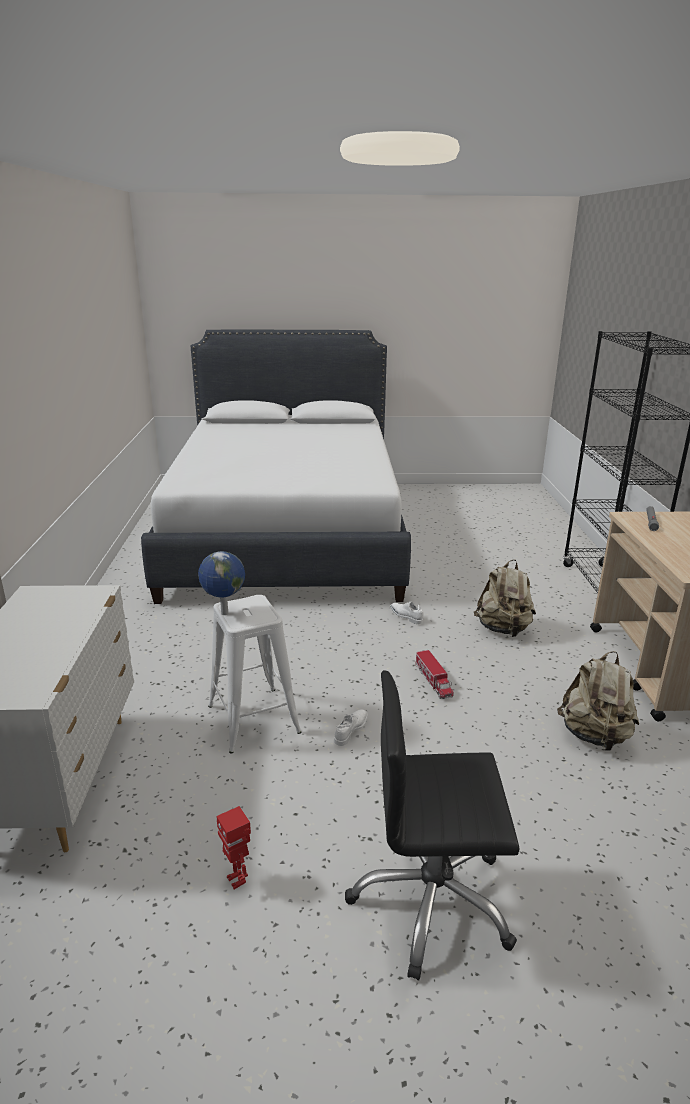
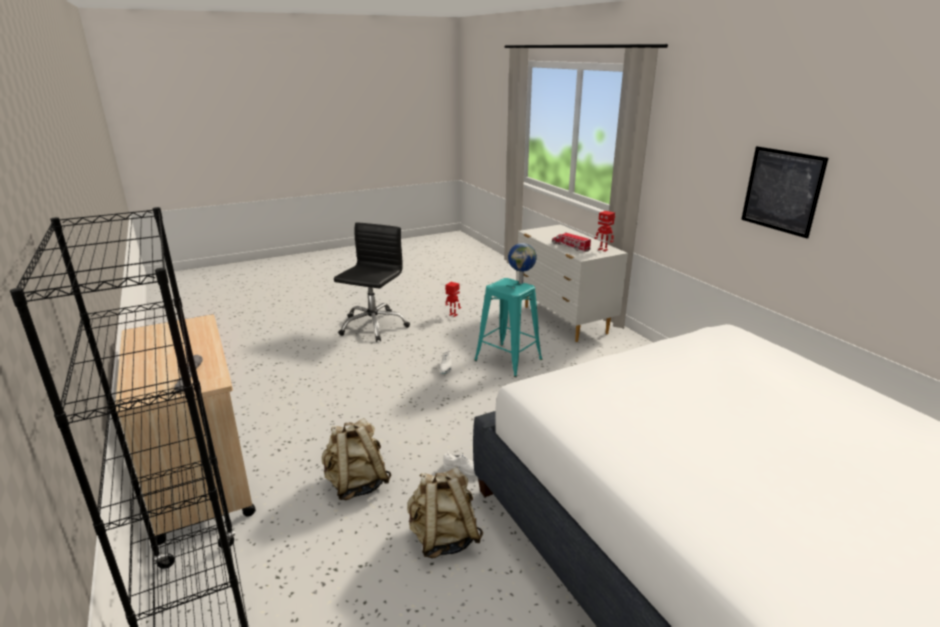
camera: 155 degrees right, 0 degrees up
(37, 600) = (603, 250): none -> toy robot
(41, 388) = (782, 191): none -> picture
(253, 719) = (507, 359): white stool -> turquoise stool
(431, 901) = (373, 326): black office chair -> black office chair turned 45 degrees counterclockwise
(433, 681) = (407, 411): toy truck -> toy truck (570, 247)
(594, 736) = (284, 403): beige backpack -> beige backpack (443, 538)

